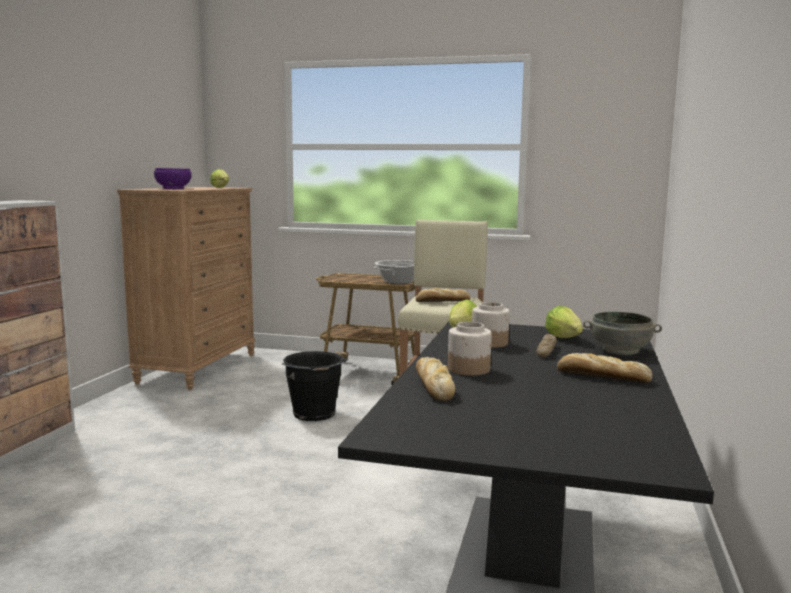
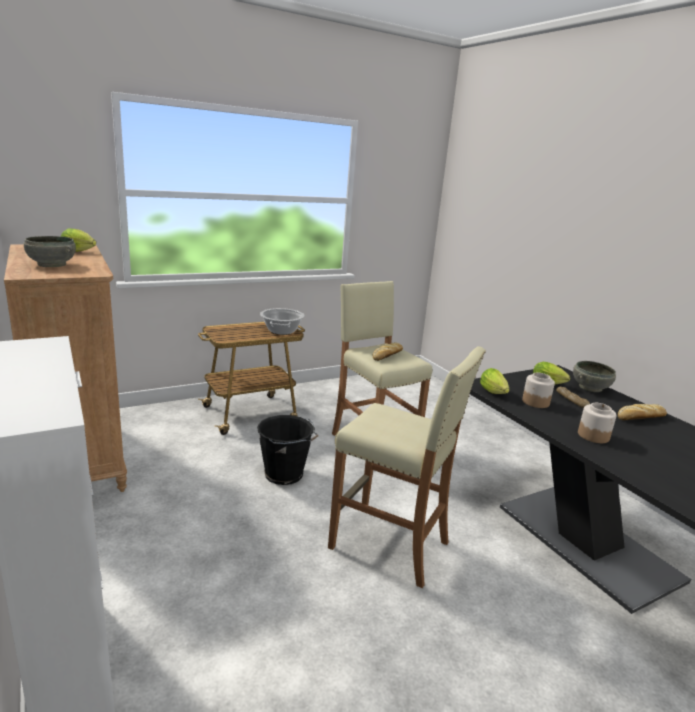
camera: 45 degrees left, 10 degrees up
(173, 188) = (51, 264): purple bowl -> grey bowl
(301, 481) = (390, 545): none -> beige stool
(433, 386) = (622, 461): bread -> none

